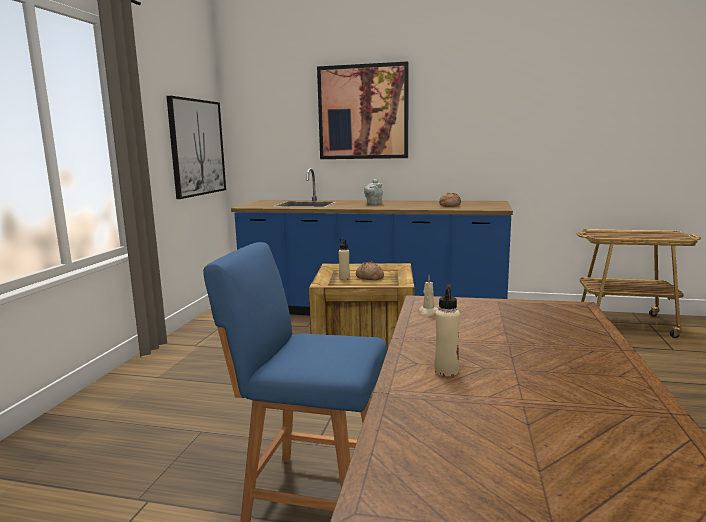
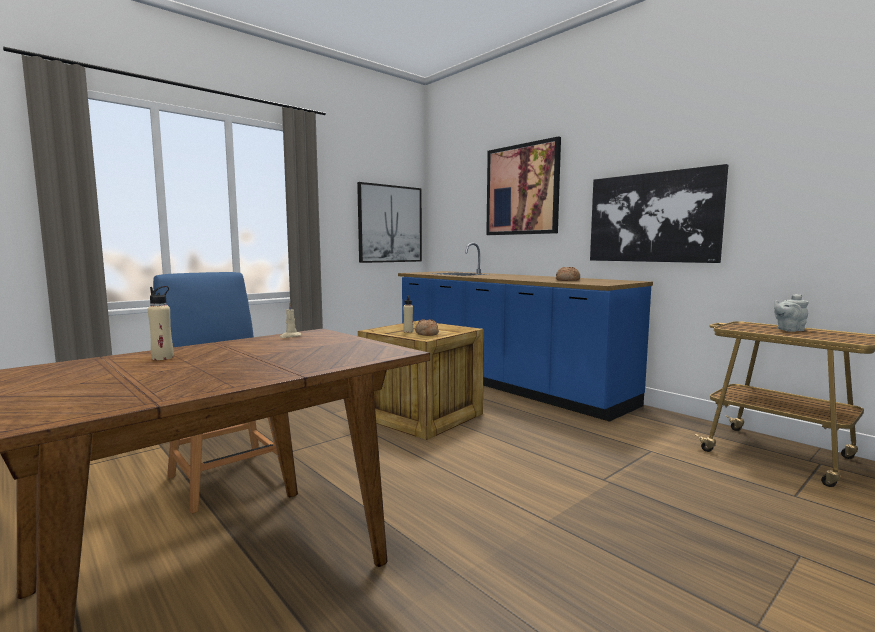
camera: 35 degrees right, 5 degrees down
(373, 204) = (509, 276): grey teapot -> grey teapot (788, 330)
(505, 145) = (652, 217): none -> picture

